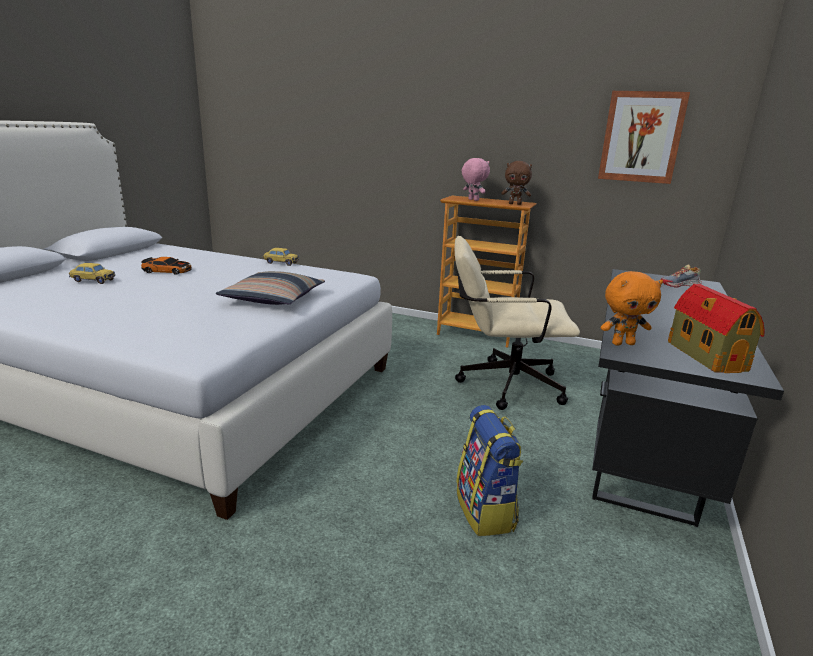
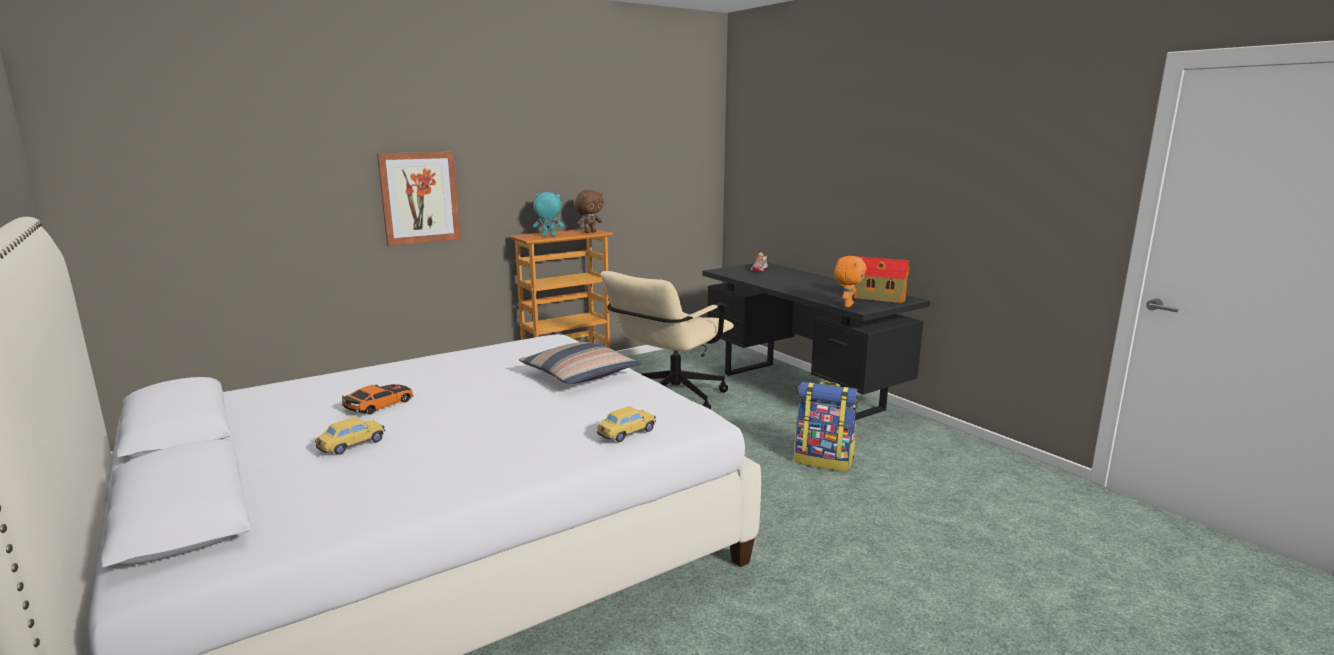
camera: 55 degrees left, 5 degrees down
(281, 263) = (450, 354): toy car -> toy car (626, 433)
(472, 200) = (548, 236): pink plush toy -> turquoise plush toy
(641, 137) = (662, 158): picture -> picture (419, 197)

